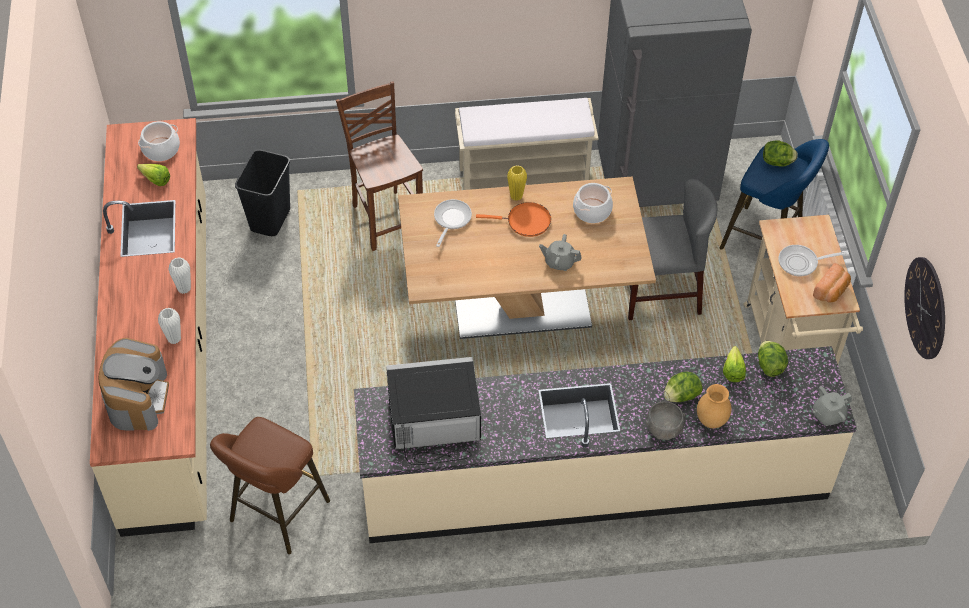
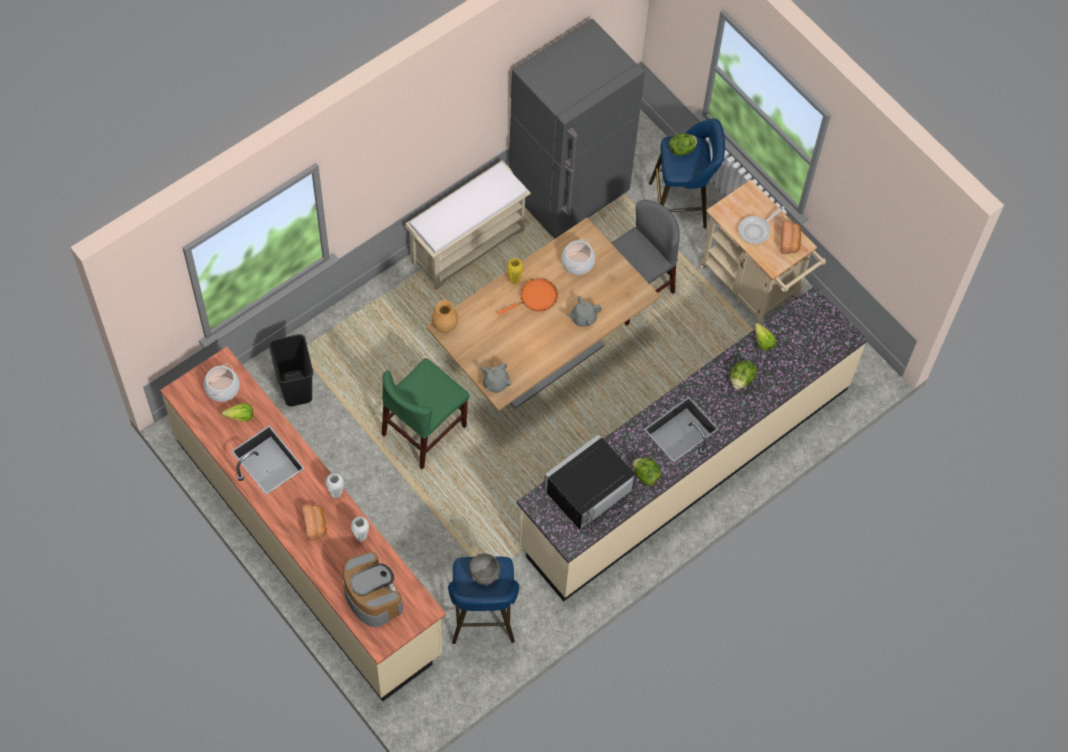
camera: 35 degrees left, 10 degrees up
(141, 306) = (315, 525): none -> bread
(276, 515) = (483, 619): brown stool -> blue stool
(357, 314) = (424, 430): none -> green chair
(386, 218) = (386, 338): brown chair -> none
(451, 220) = (481, 326): frying pan -> none
(663, 429) = (745, 411): grey bowl -> grey bowl (484, 574)
(711, 421) = (773, 388): brown vase -> brown vase (445, 327)
(769, 365) = (784, 323): lettuce -> lettuce (645, 475)
(828, 415) = (844, 340): grey teapot -> grey teapot (495, 383)
(925, 308) = (881, 235): wall clock -> none

